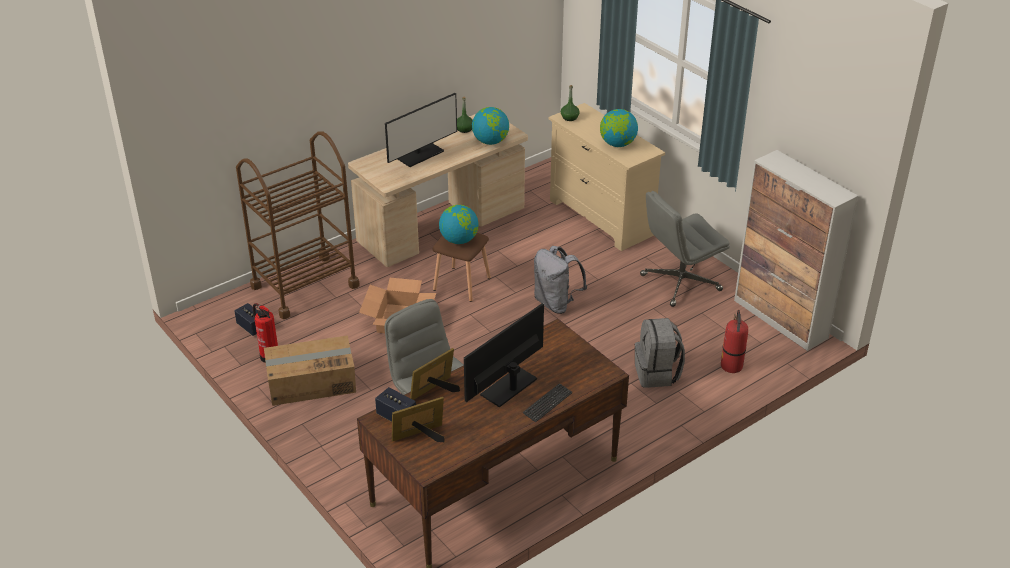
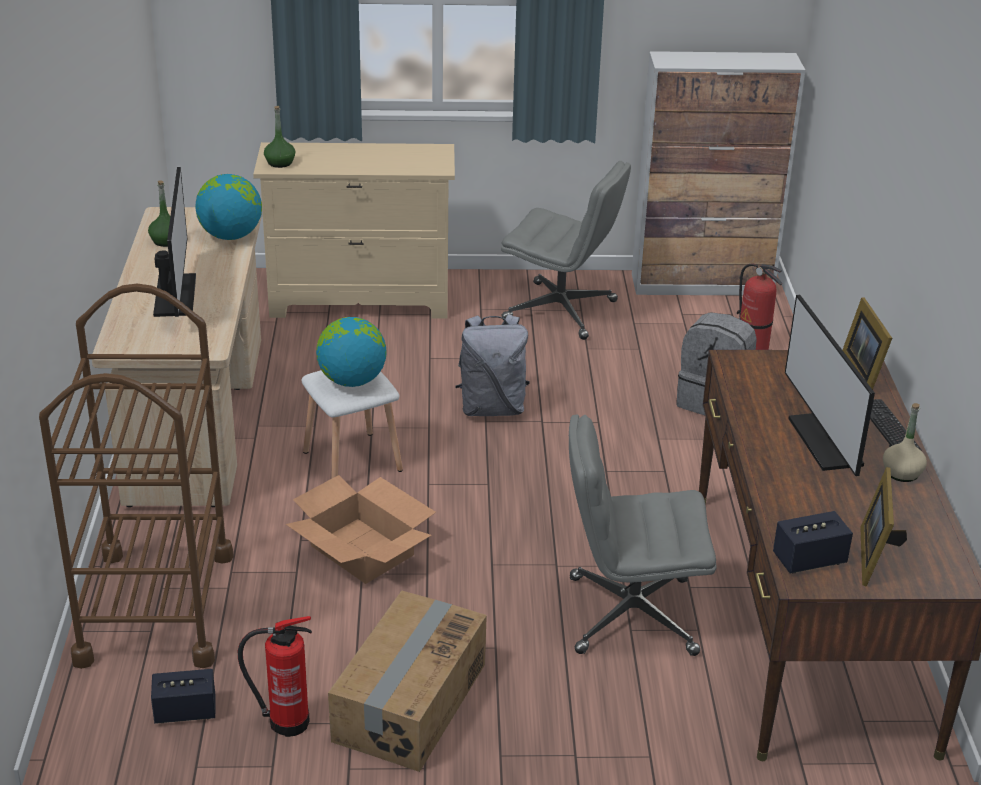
camera: 55 degrees left, 5 degrees down
(436, 391) = (779, 503): picture frame -> picture frame (864, 372)
(462, 284) = (354, 461): brown stool -> white stool
(506, 422) = (901, 473): none -> beige bottle
(617, 144) = (391, 161): globe -> none
(680, 283) = (561, 311): grey office chair -> grey office chair turned 75 degrees counterclockwise

